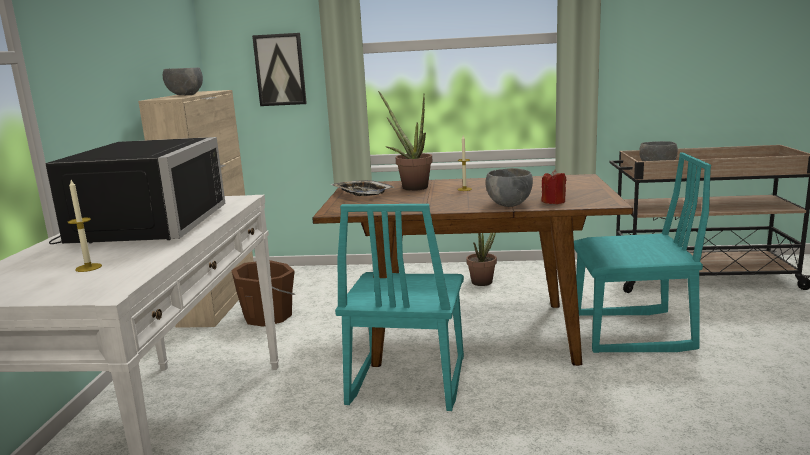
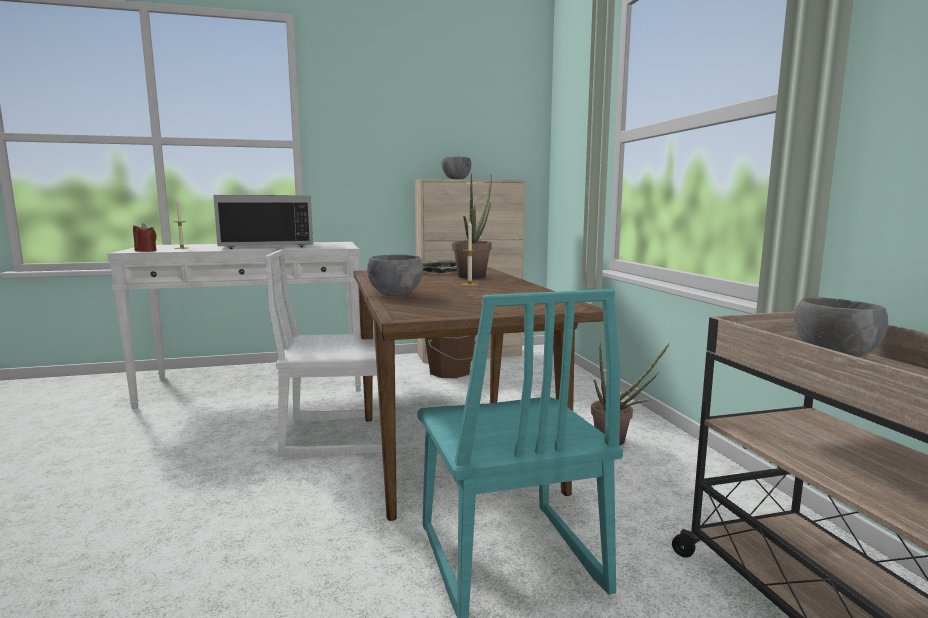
camera: 70 degrees right, 5 degrees down
(280, 70) = (579, 163): picture -> none
(406, 381) = (339, 435): turquoise chair -> white chair
(553, 202) = (409, 303): red candle -> red candle (146, 251)

